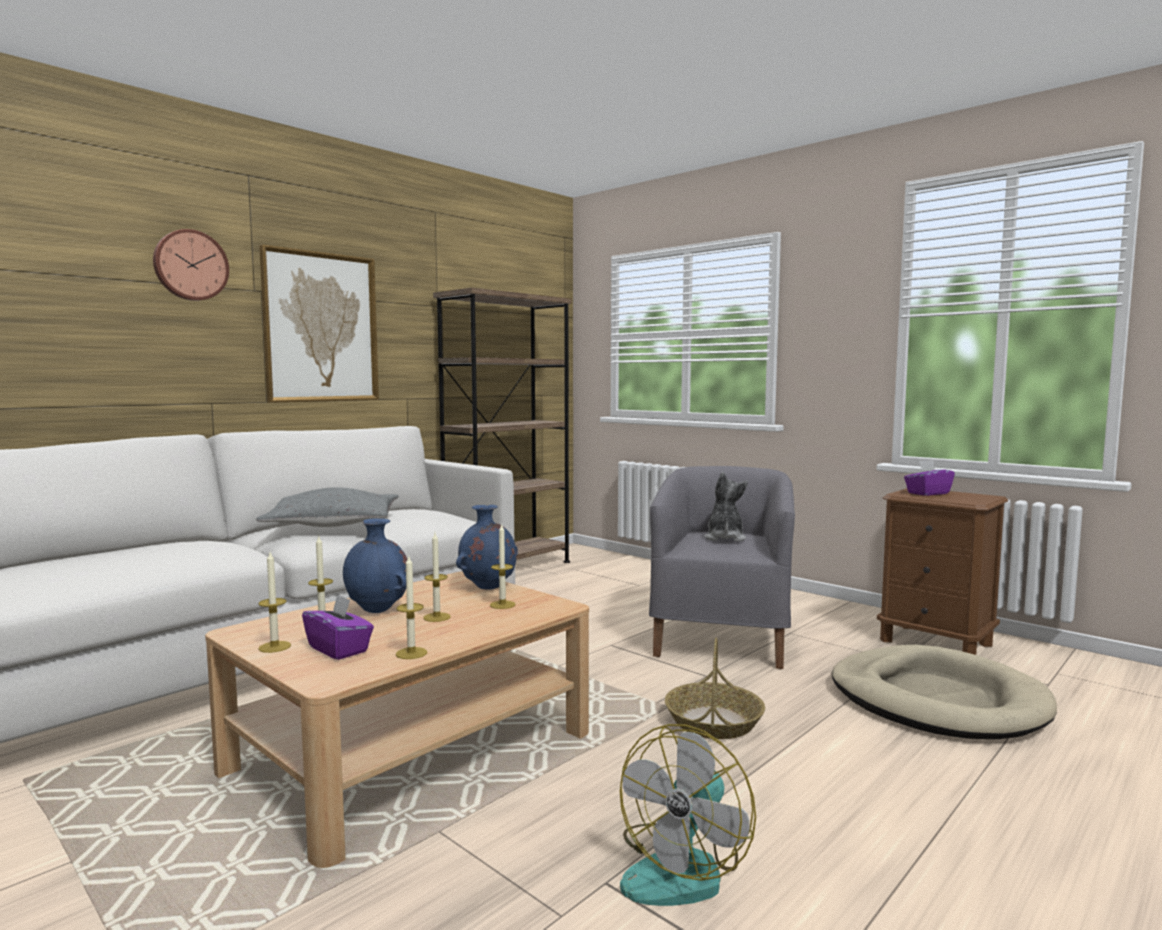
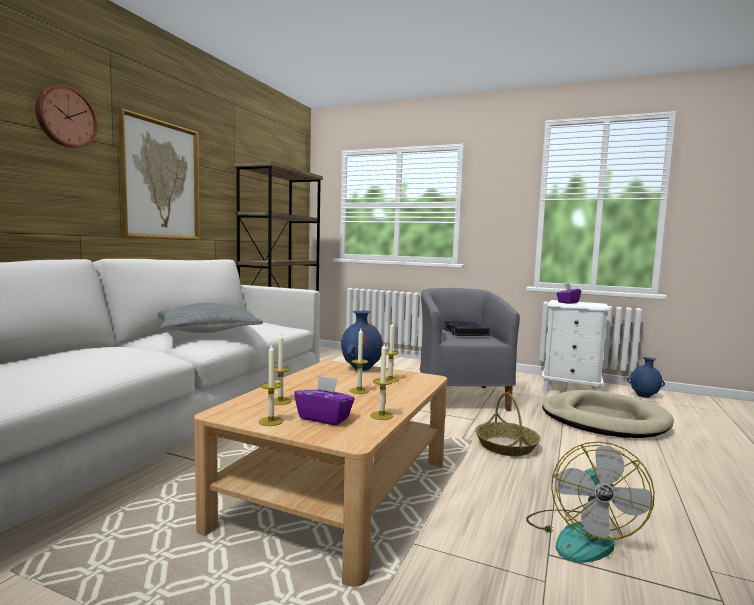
camera: 20 degrees left, 0 degrees up
(378, 610) = (308, 389): blue vase -> blue vase (644, 396)
(724, 538) = (465, 332): plush toy -> book
(936, 643) = (571, 389): brown nightstand -> white nightstand

